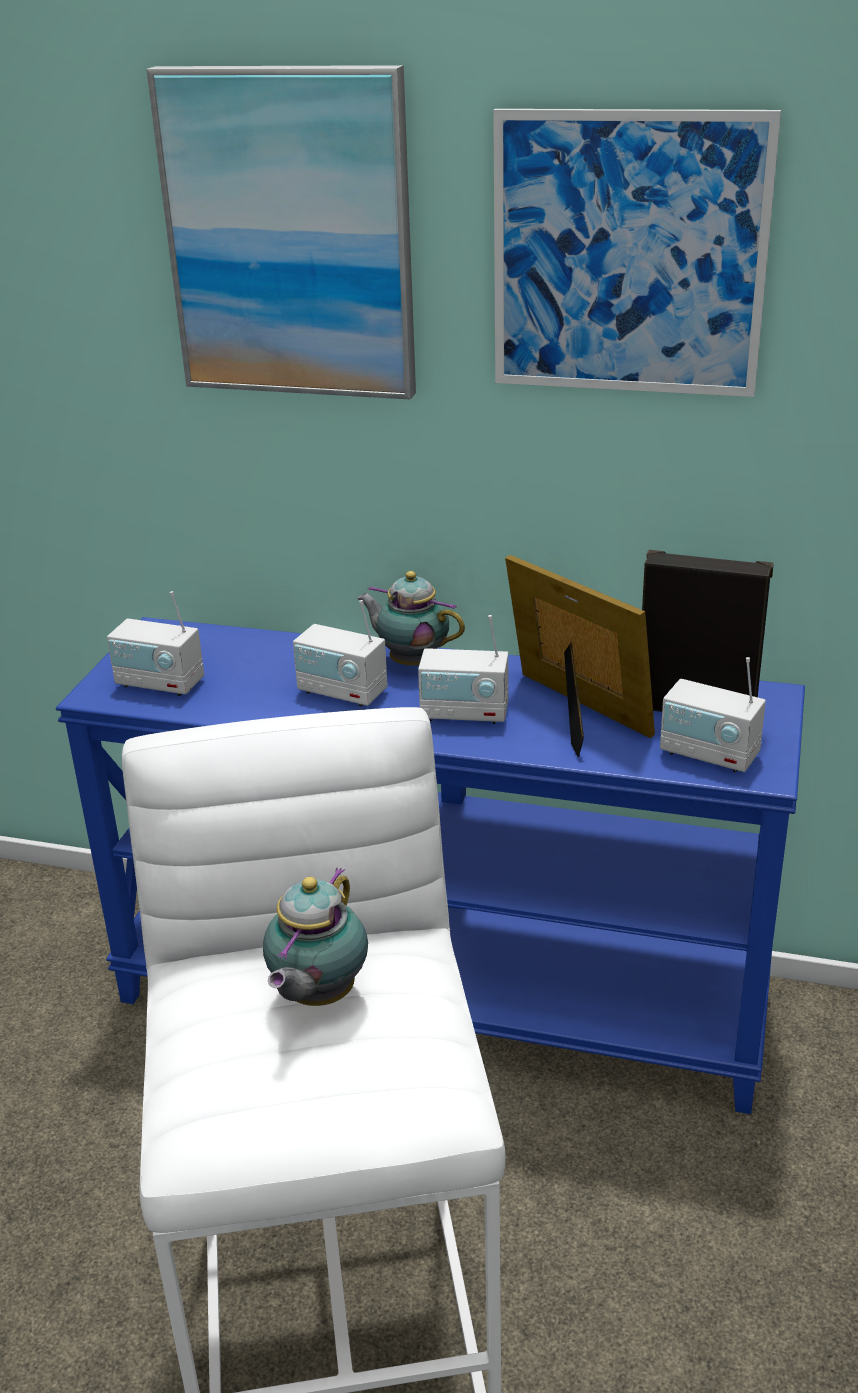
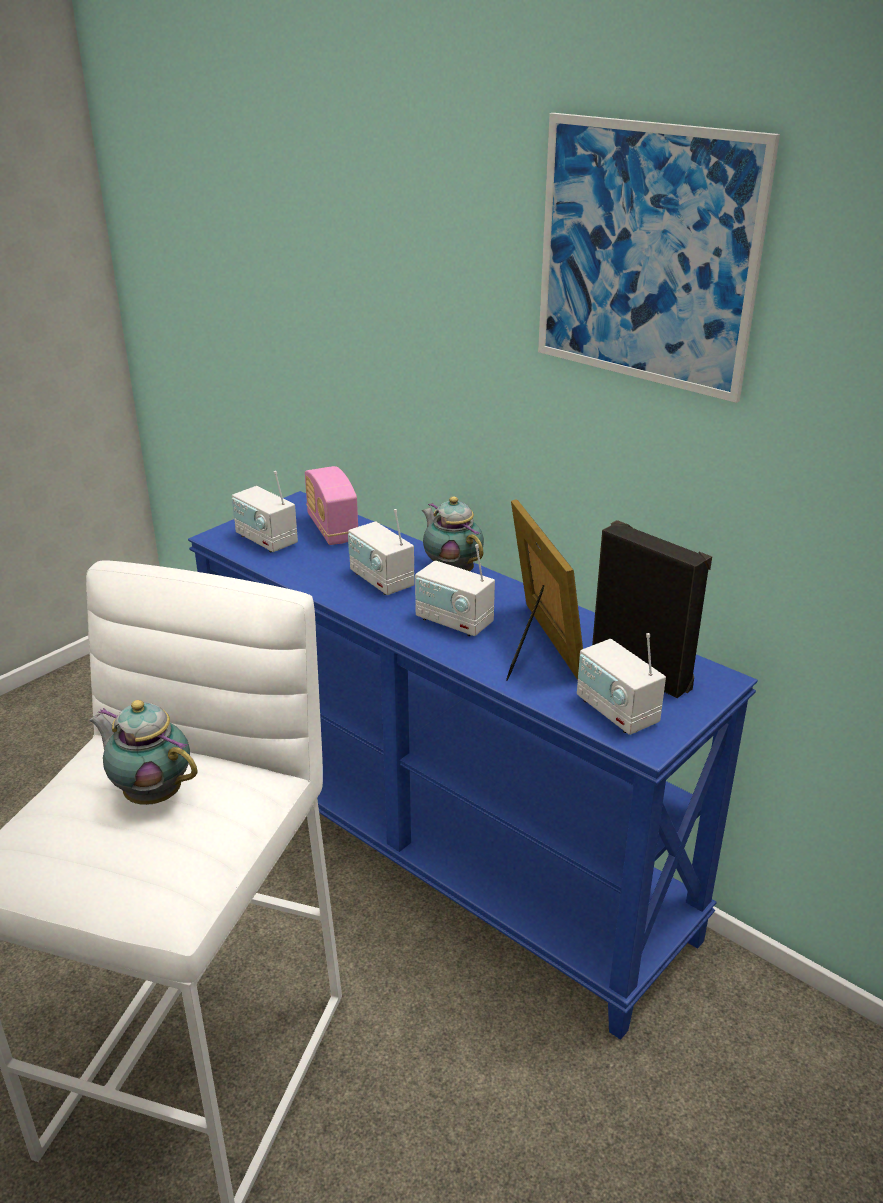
camera: 25 degrees right, 0 degrees up
(228, 651) = (332, 529): none -> radio
(290, 235) = (408, 205): picture -> none
(316, 997) = (151, 793): teapot -> teapot turned 75 degrees clockwise

